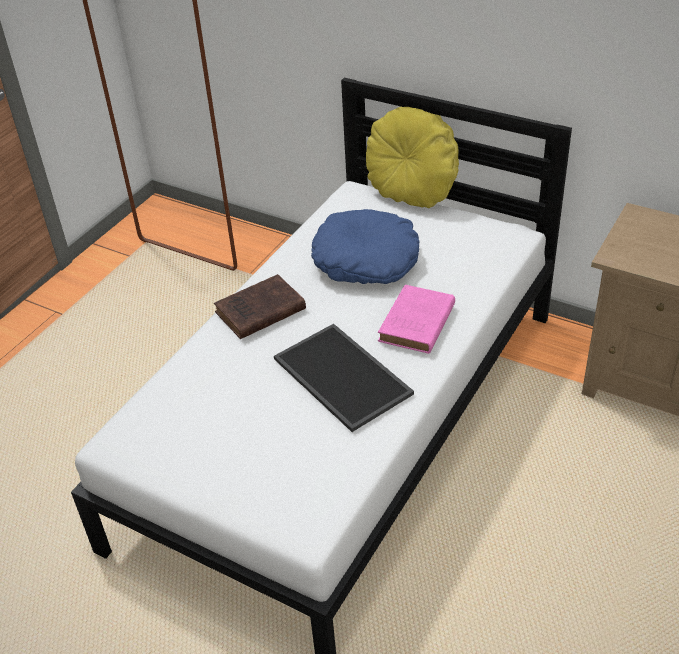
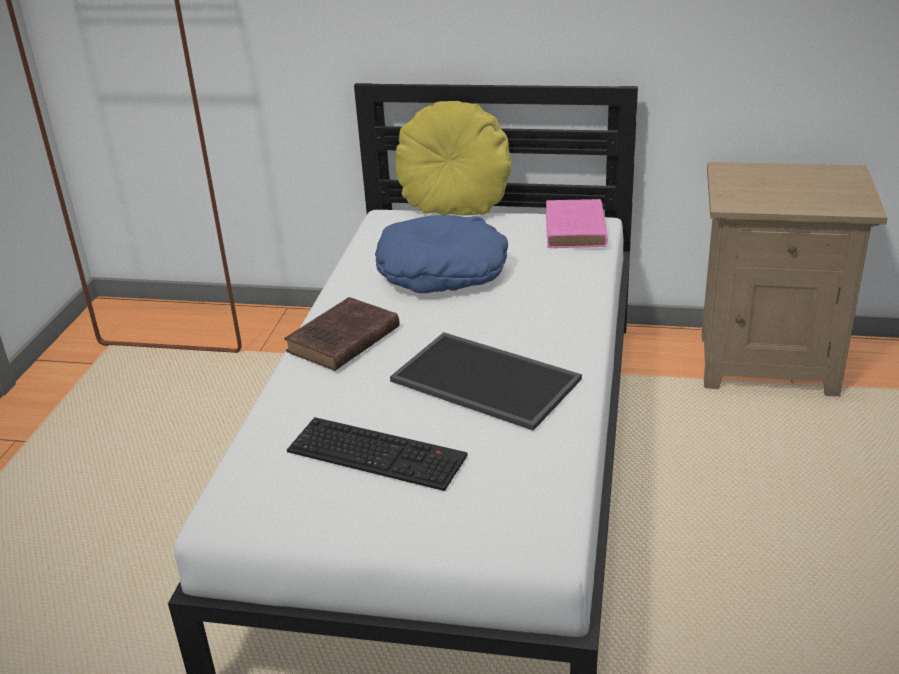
camera: 20 degrees left, 10 degrees down
(235, 422) = (379, 453): none -> keyboard
(416, 324) = (540, 316): pink book -> pink book (575, 230)

